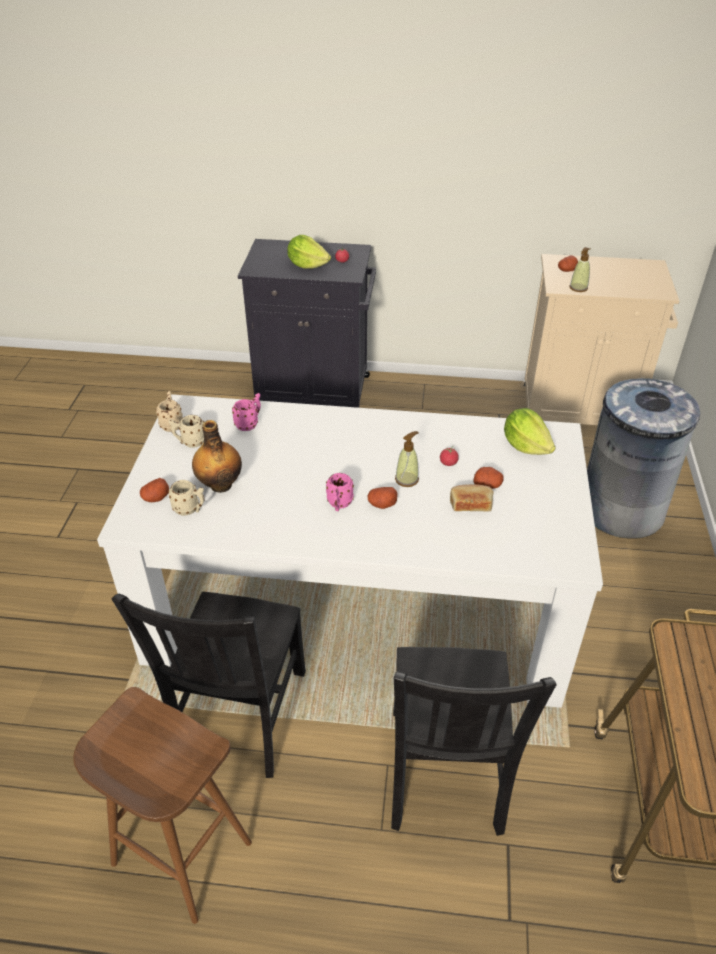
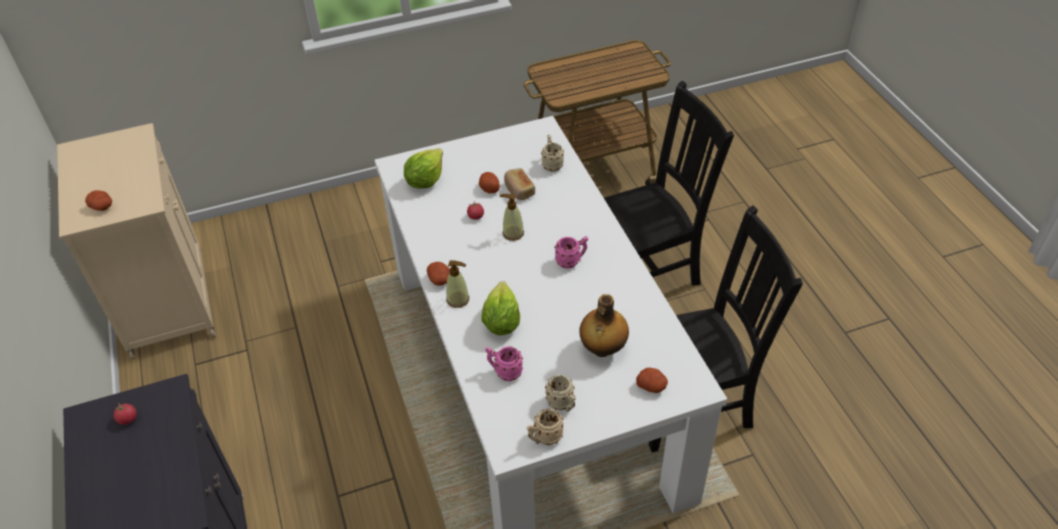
camera: 115 degrees left, 5 degrees up
(179, 853) = (805, 383): brown stool -> none
(190, 509) = (647, 352): beige mug -> beige mug (551, 164)
(307, 265) = (150, 453): lettuce -> lettuce (501, 322)
(382, 504) = (552, 237): potato -> potato (440, 279)
(578, 288) = (145, 190): soap dispenser -> soap dispenser (458, 299)
(620, 509) = (320, 241): grey trash can -> none

